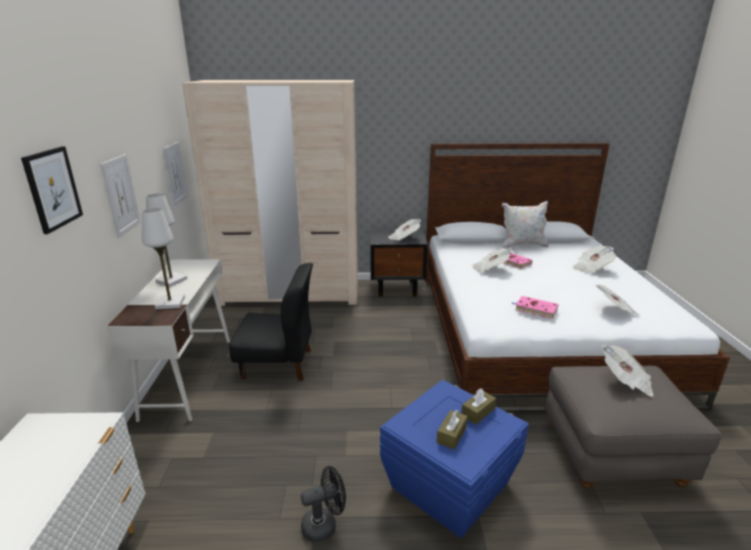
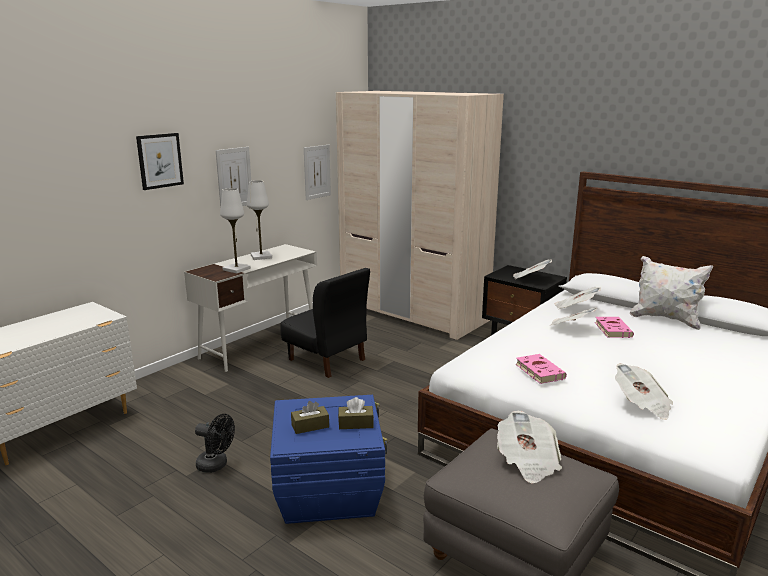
camera: 40 degrees right, 5 degrees down
(591, 268) = (710, 364): newspaper -> newspaper (575, 308)

